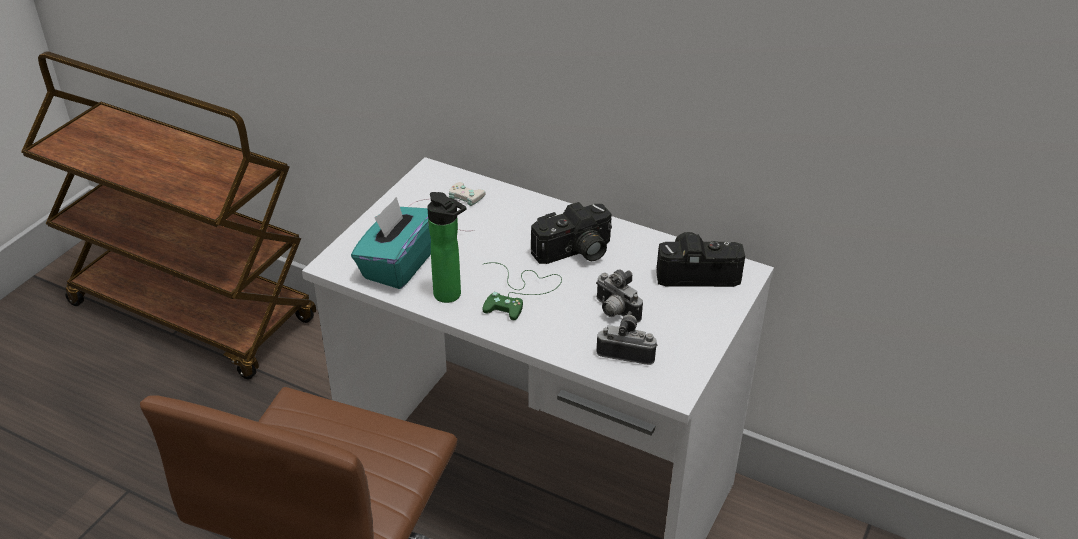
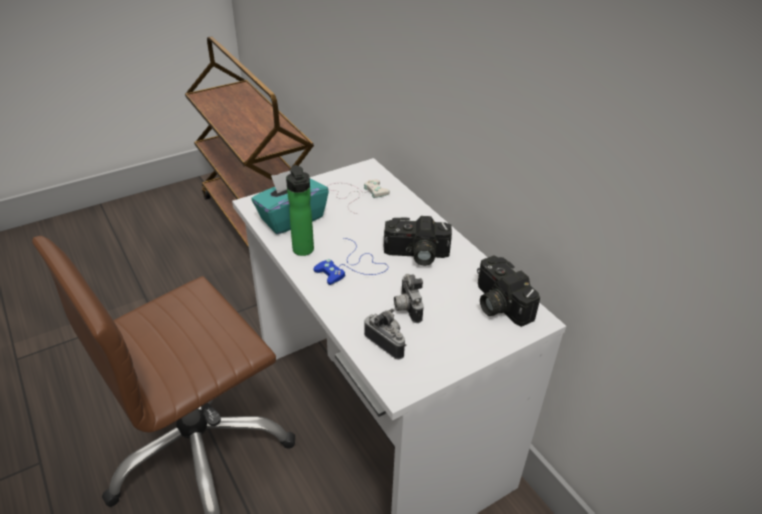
camera: 30 degrees right, 0 degrees up
(520, 292) = (352, 267): green game controller -> blue game controller
(697, 271) = (497, 304): camera -> camera turned 150 degrees counterclockwise

